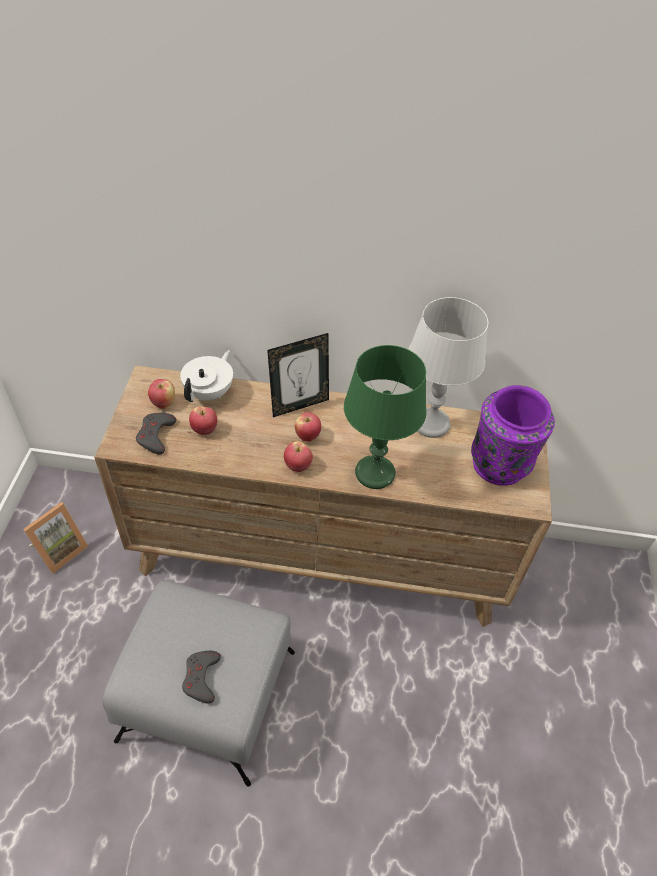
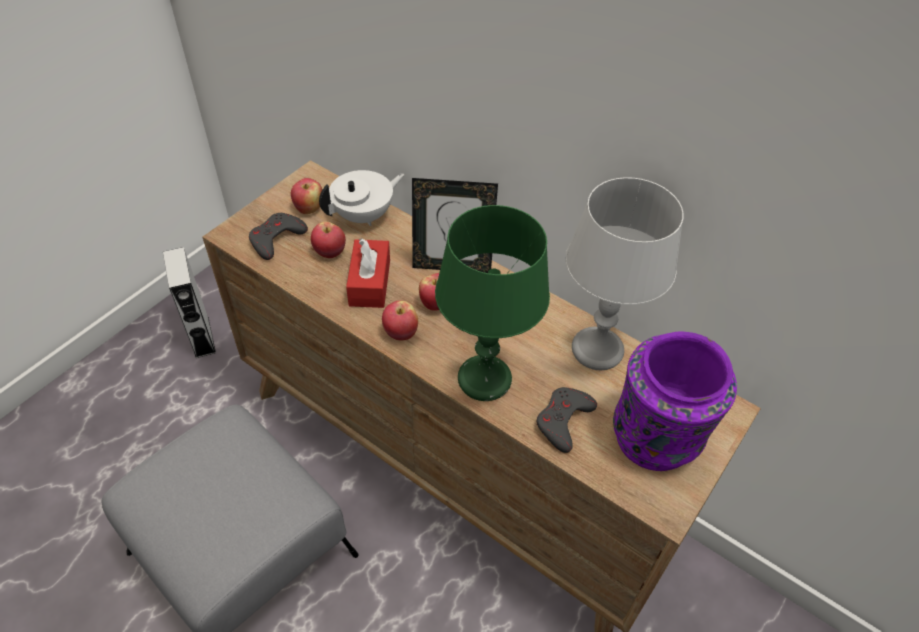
camera: 30 degrees right, 0 degrees up
(60, 550) = (202, 337): picture frame -> grey speaker
(201, 678) = (198, 526): grey game controller -> grey game controller (563, 421)
(250, 440) = (370, 283): none -> red tissue box

